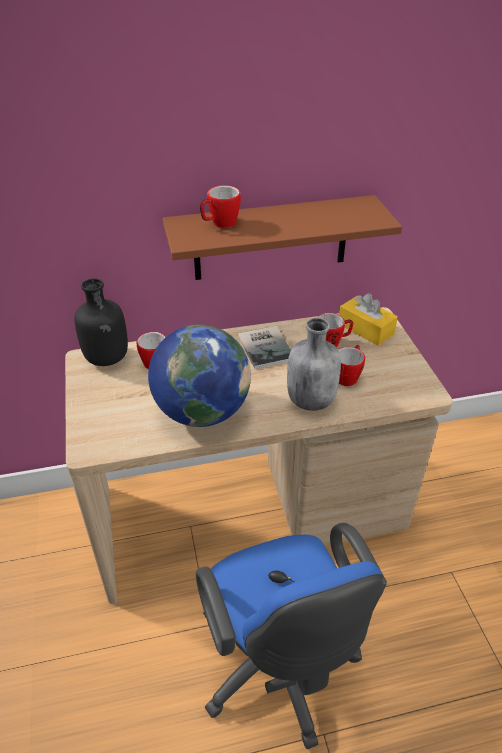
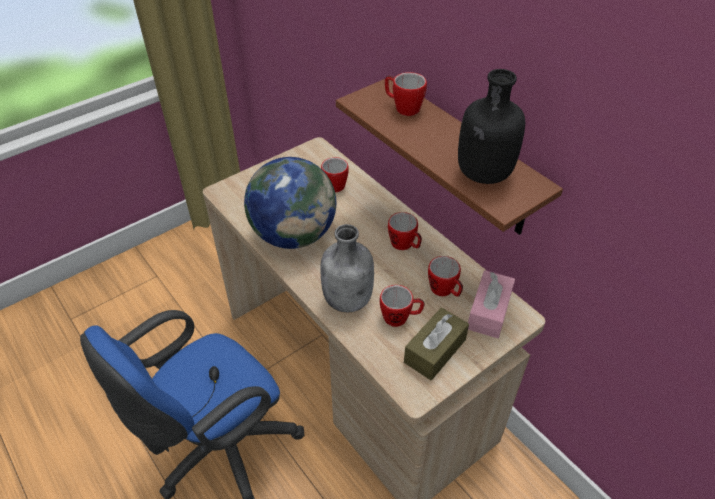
camera: 65 degrees right, 5 degrees up
(107, 359) = (323, 159): black bottle -> black bottle (482, 174)
(267, 346) = (405, 245): book -> mug
(365, 329) = (489, 311): yellow tissue box -> pink tissue box
(392, 369) = (435, 351): none -> brown tissue box

